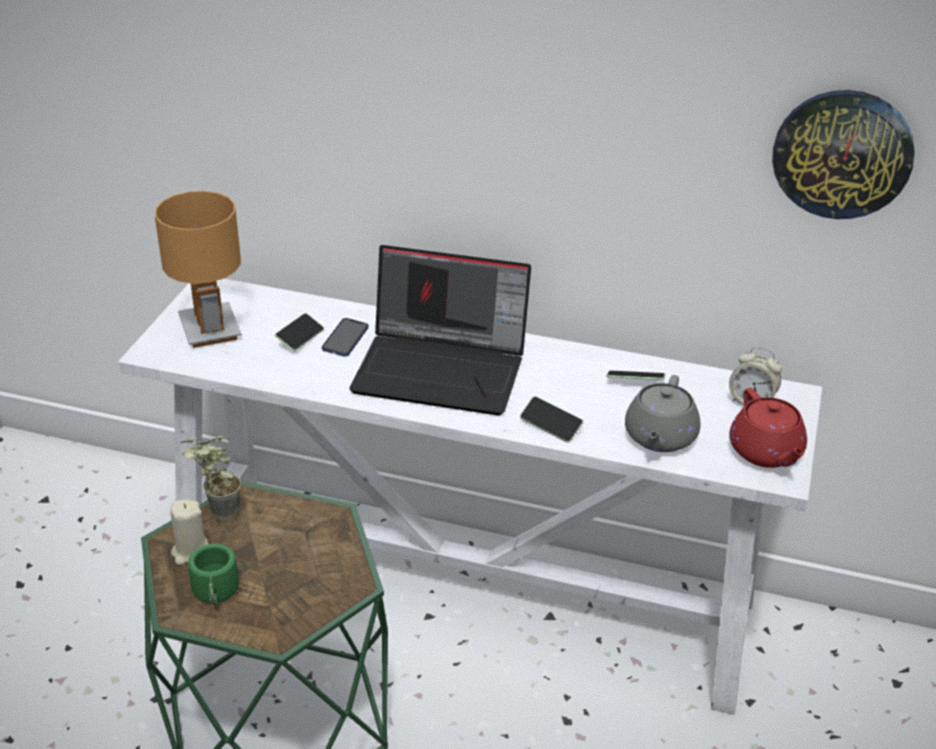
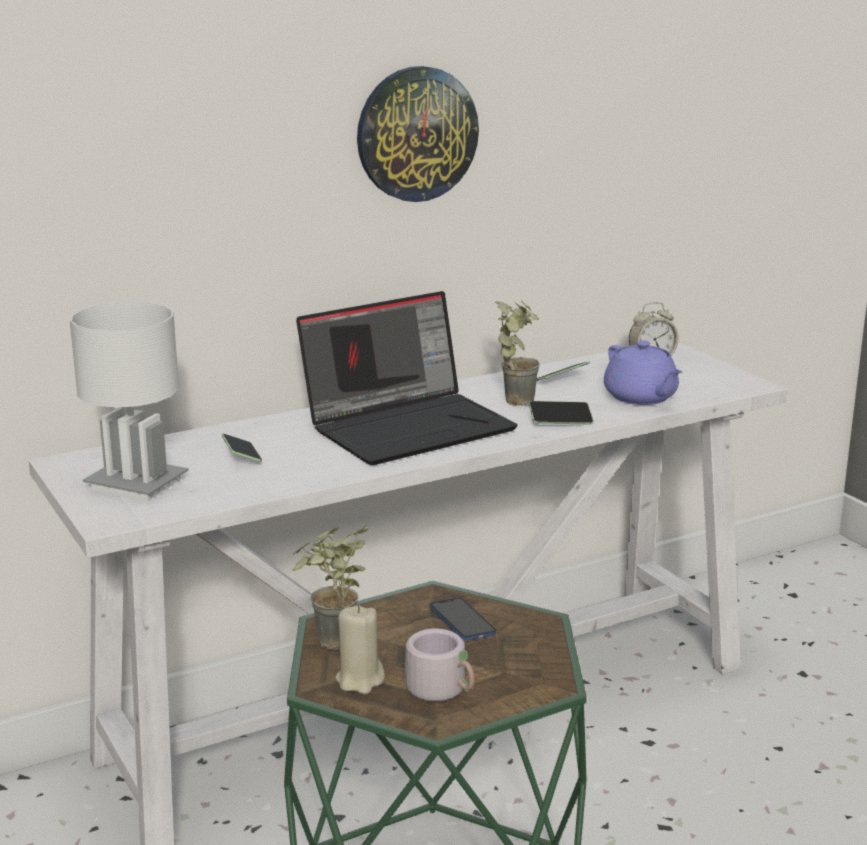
camera: 45 degrees left, 15 degrees down
(209, 329) = (136, 485): brown table lamp -> white table lamp
(218, 593) = (443, 689): green mug -> grey mug
(345, 339) = (284, 441): phone -> phone (462, 621)
(564, 383) = (515, 398): none -> potted plant
(660, 437) = (641, 397): grey teapot -> purple teapot
(766, 452) = (716, 378): red teapot -> none
(842, 154) = (659, 108): wall clock -> wall clock (416, 134)

